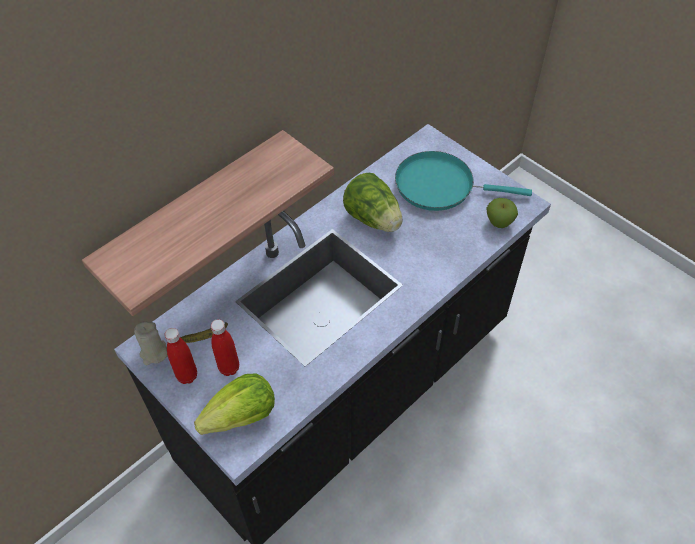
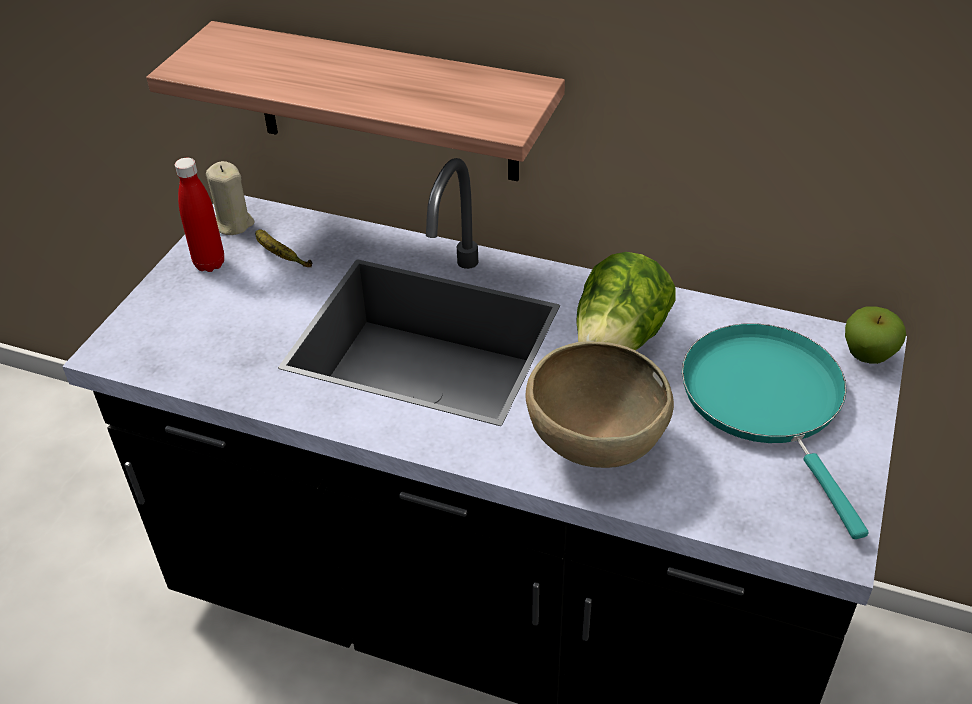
camera: 65 degrees right, 10 degrees down
(229, 368) = (239, 295): red bottle -> none
(242, 416) = (164, 336): lettuce -> none
(436, 256) = (594, 448): none -> brown bowl
(499, 222) = (747, 515): apple -> apple (867, 355)

